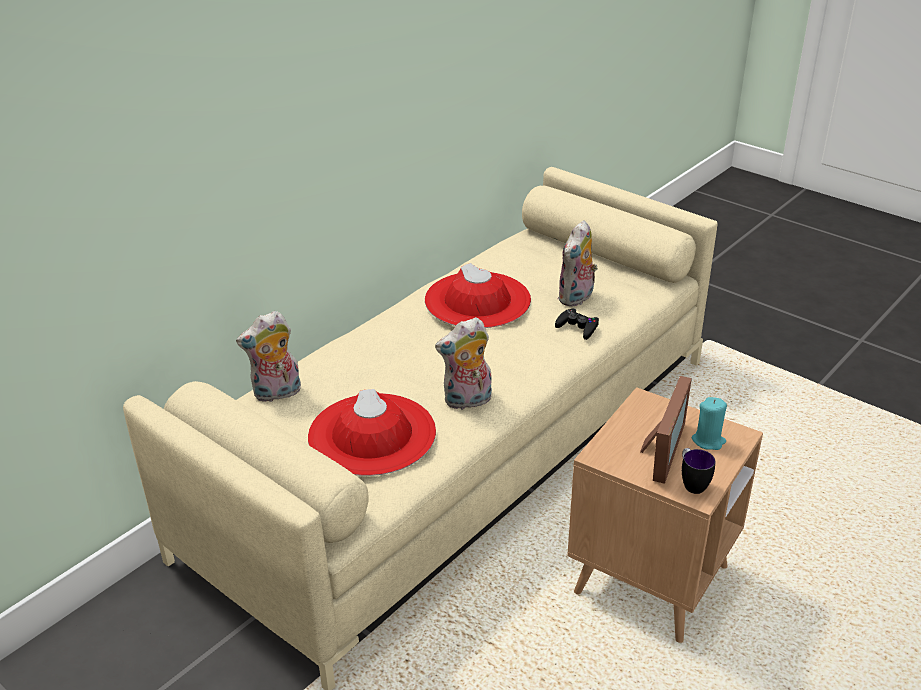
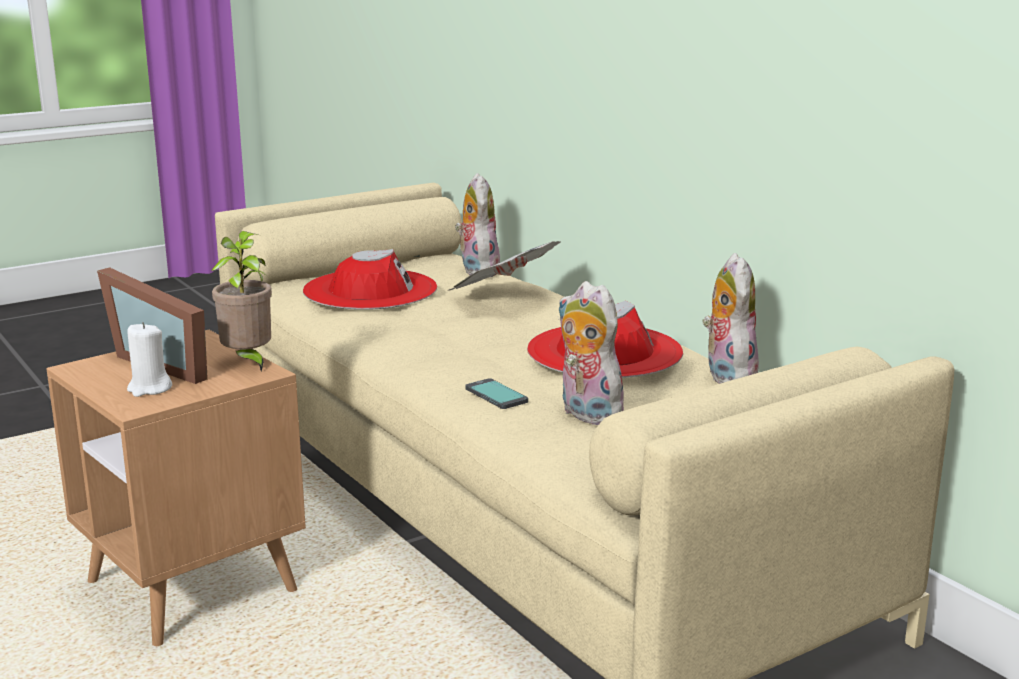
camera: 105 degrees right, 15 degrees down
(364, 360) = (503, 295): none -> newspaper
(467, 401) = (387, 327): plush toy -> plush toy (726, 376)
(577, 327) = (496, 395): black game controller -> phone
(631, 413) = (248, 362): none -> potted plant
(691, 483) = (98, 368): mug -> none
(708, 441) = (149, 389): turquoise candle -> white candle

